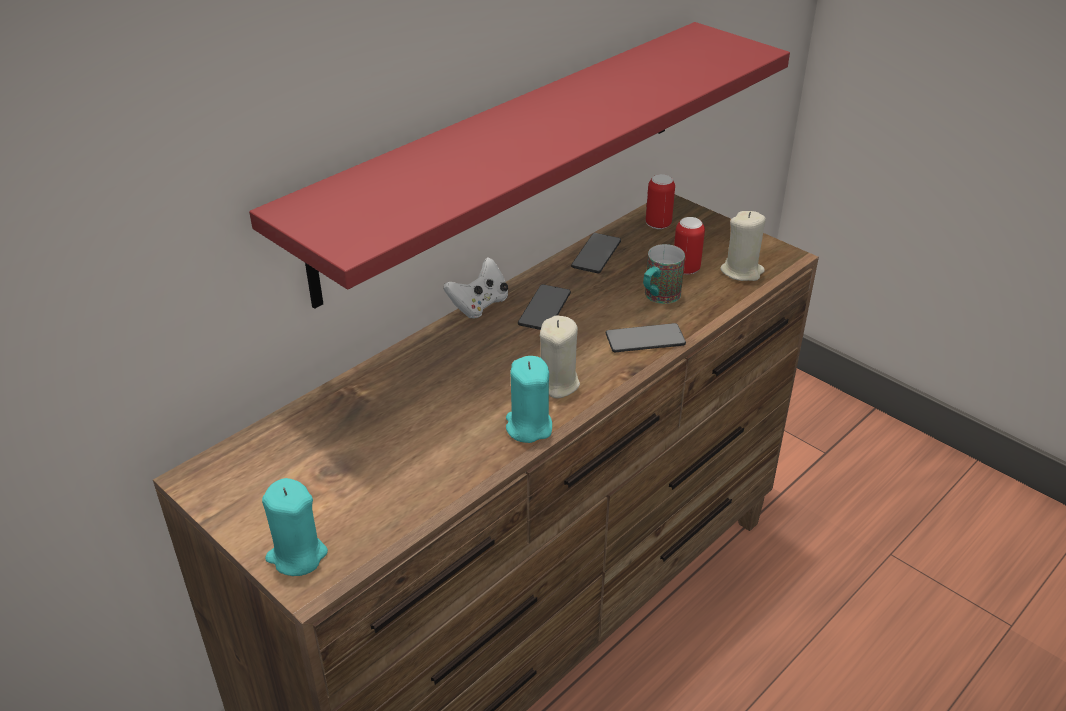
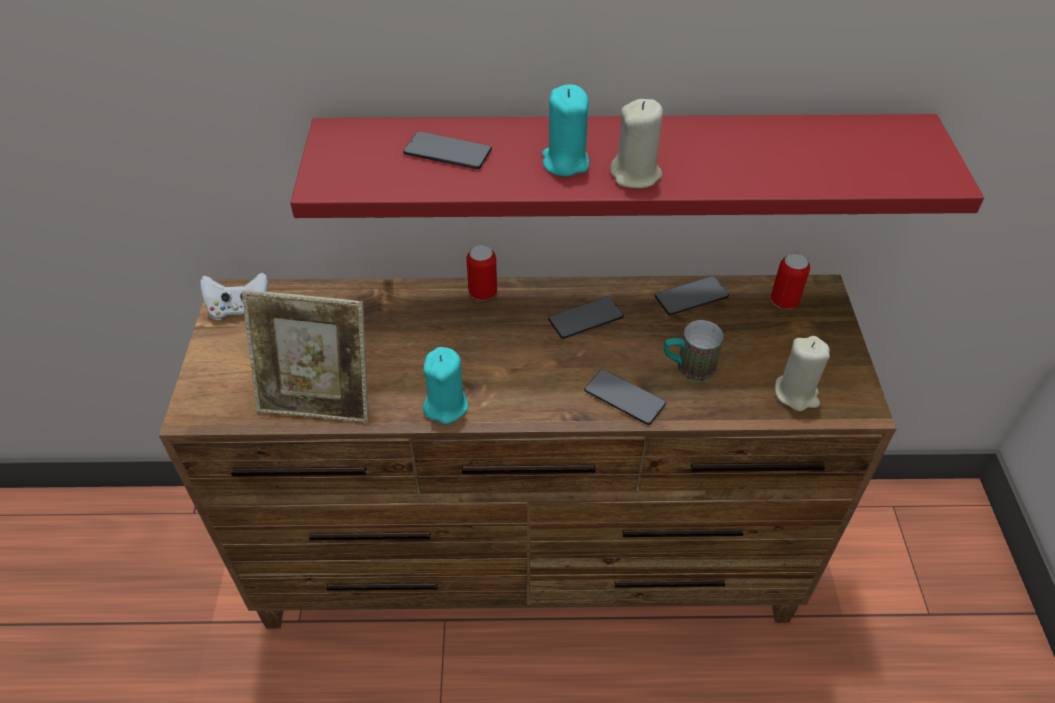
camera: 45 degrees right, 10 degrees up
(297, 555) = (209, 389): turquoise candle -> turquoise candle (565, 162)
(418, 178) = (447, 152): none -> phone
(418, 493) = (319, 401): none -> picture frame
(479, 305) = (544, 284): white game controller -> white game controller (240, 309)
(556, 383) = (510, 386): beige candle -> beige candle (636, 175)
(686, 269) = (748, 359): can -> can (483, 293)

